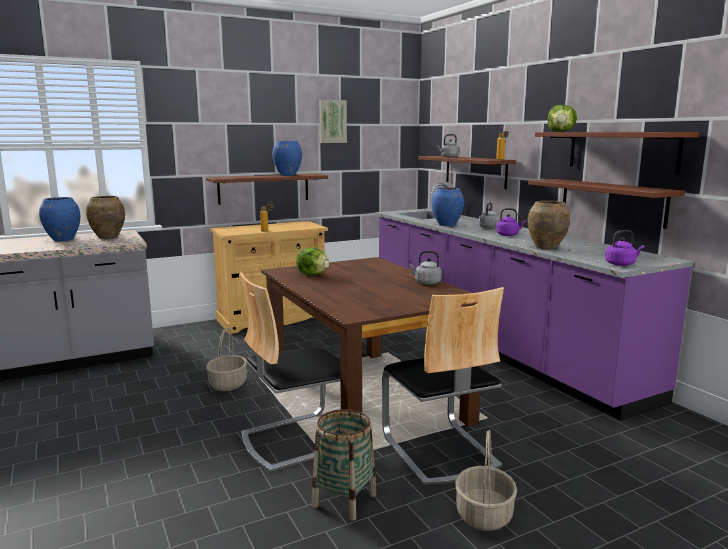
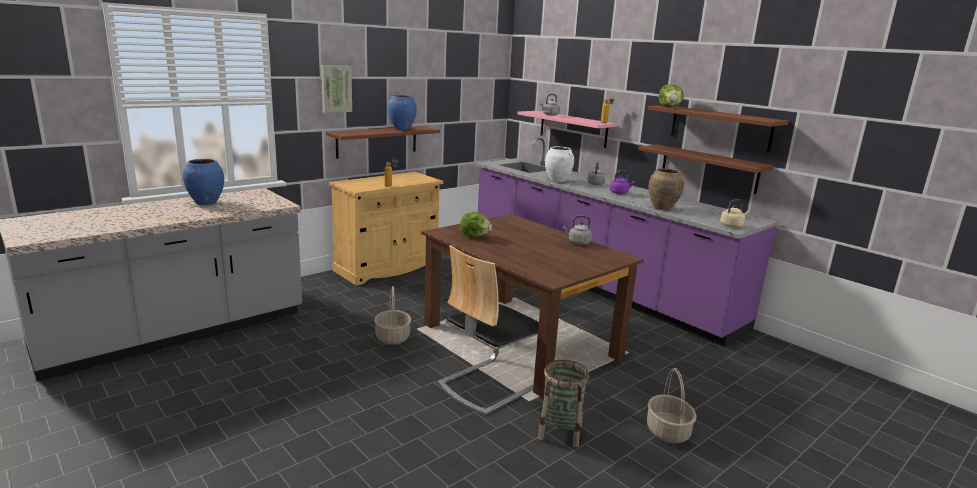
camera: 15 degrees left, 5 degrees up
(107, 237) = (250, 199): brown vase -> none
(332, 121) = (438, 75): picture -> picture (336, 89)
(439, 451) = (607, 384): chair -> none
(447, 225) = (558, 180): blue vase -> white vase
(475, 171) = (573, 129): brown shelf -> pink shelf
(621, 264) = (732, 225): purple kettle -> beige kettle

